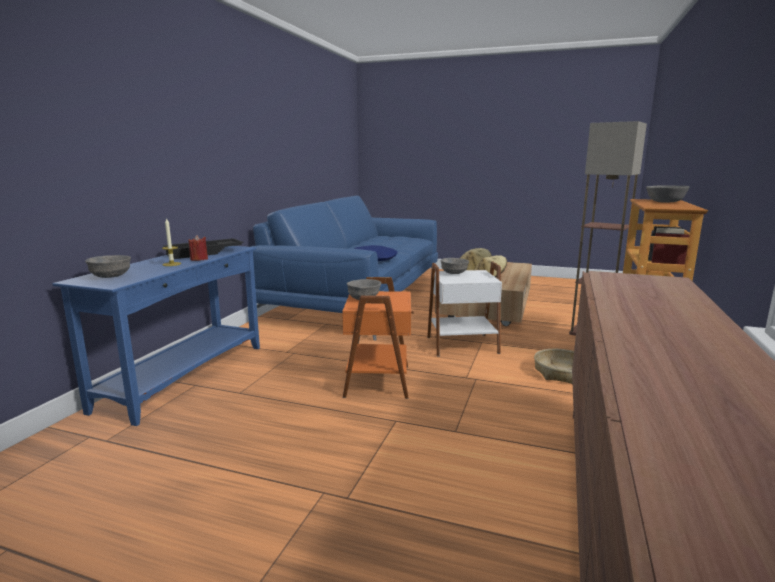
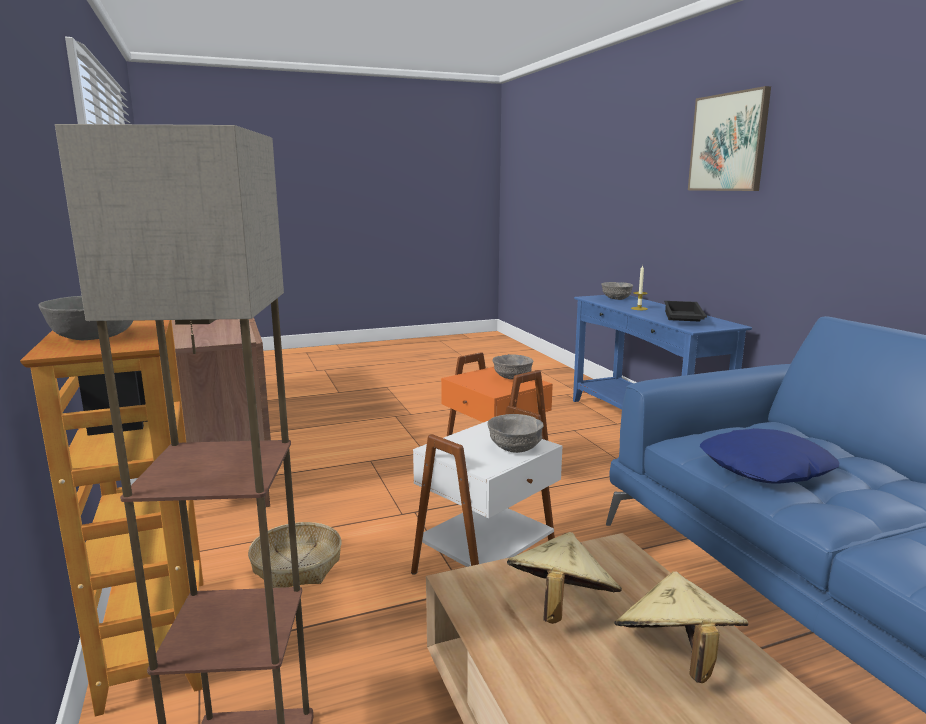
camera: 140 degrees right, 0 degrees up
(147, 96) = (728, 142): none -> picture
(199, 259) = (648, 314): red candle -> none

